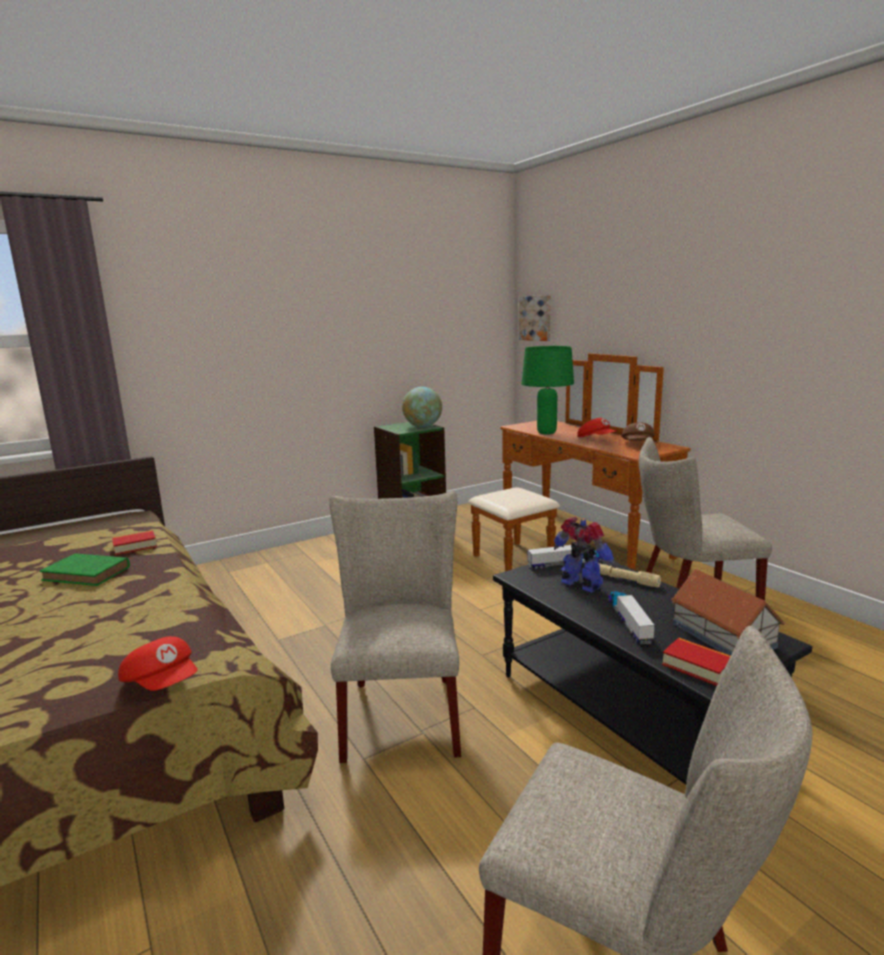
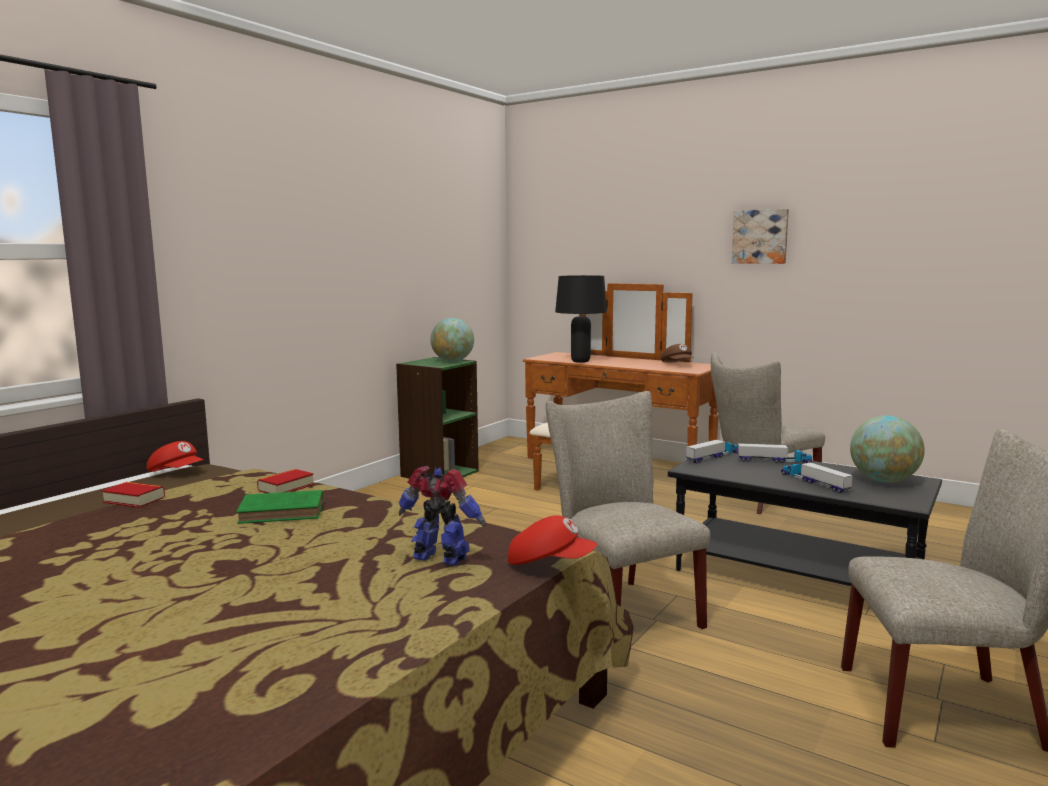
camera: 25 degrees left, 5 degrees down
(536, 318) = (536, 250): picture -> picture (760, 236)
(546, 433) = (580, 361): green table lamp -> black table lamp
(581, 585) = (747, 468): toy robot -> toy robot (440, 559)
(596, 439) = (634, 363): red cap -> red cap (177, 472)
(625, 580) = (774, 461): beige flashlight -> toy truck
(697, 667) = (895, 499): book -> book (134, 500)
(722, 634) = (883, 481): toy house -> globe

